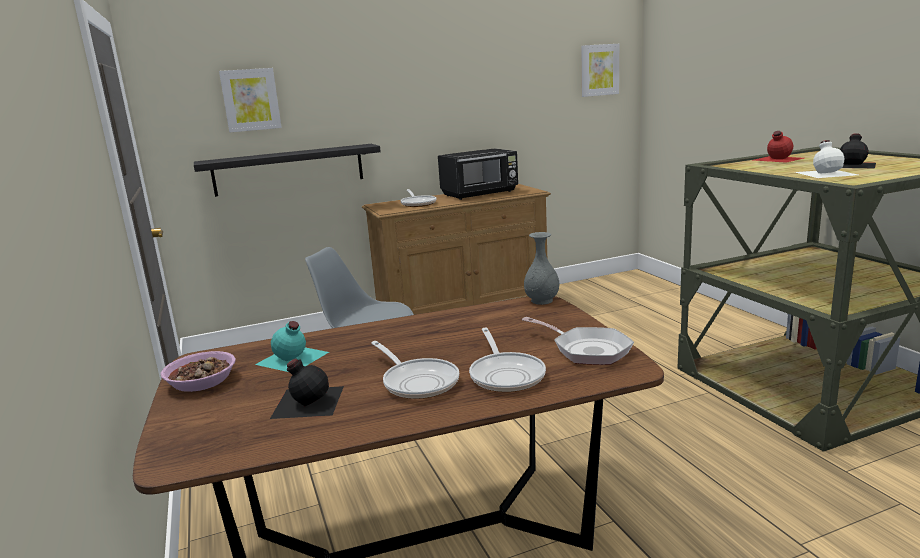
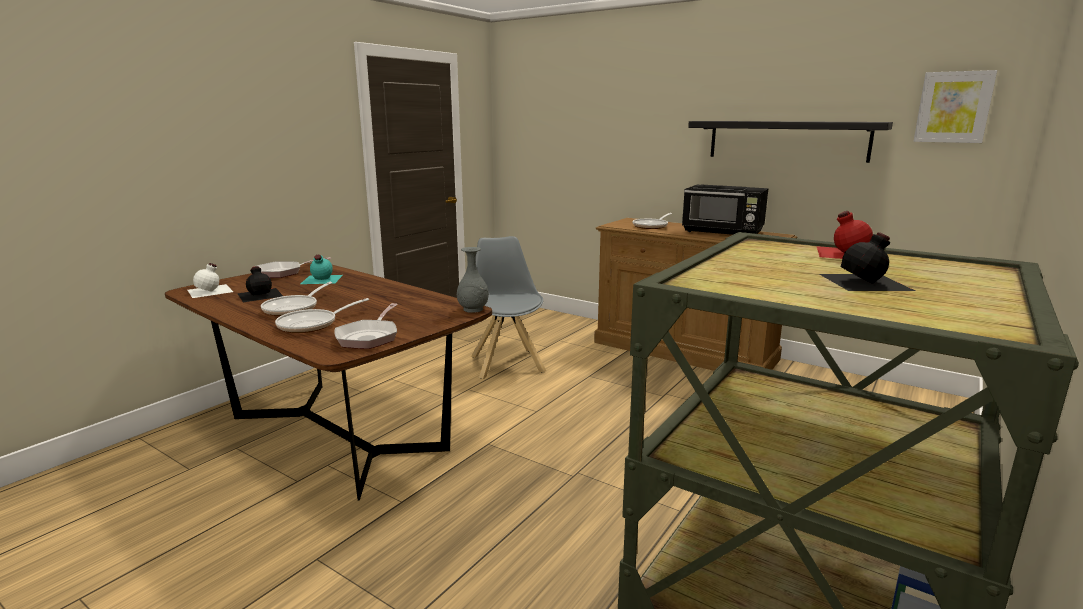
camera: 55 degrees right, 0 degrees up
(202, 381) = (283, 273): bowl -> frying pan
(250, 100) = (559, 113): picture -> none
(289, 169) = (577, 174): black shelf -> black shelf (787, 140)
(826, 173) = (763, 274): white bottle -> white bottle (211, 290)

